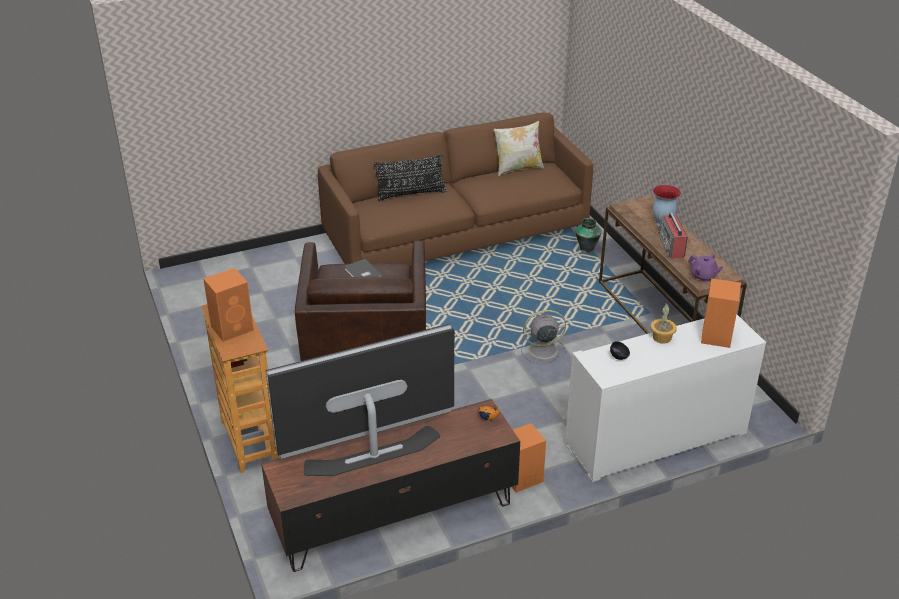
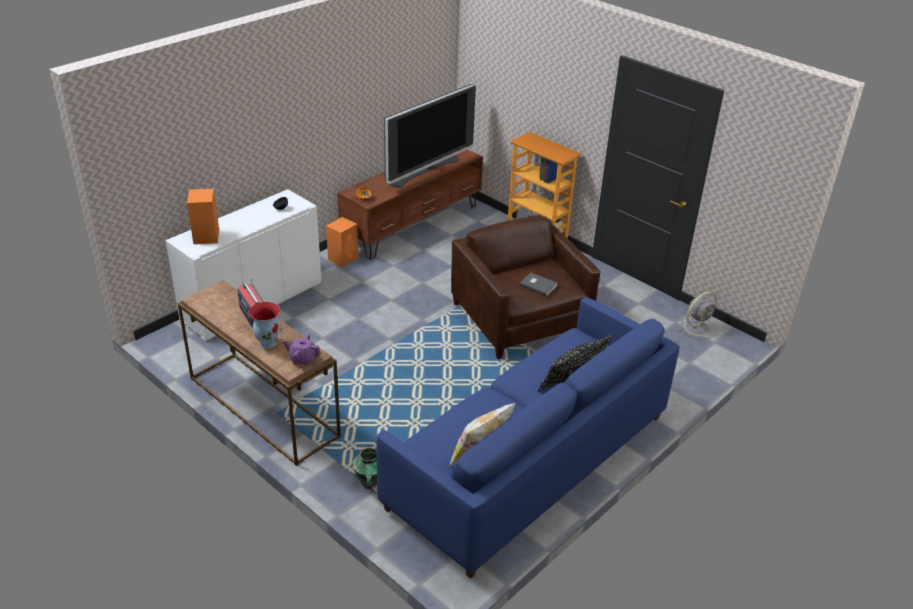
camera: 155 degrees right, 0 degrees up
(233, 328) = (544, 146): orange speaker -> none
(456, 235) = (529, 461): brown sofa -> blue sofa
(541, 350) = (369, 349): grey fan -> grey fan (698, 328)
(661, 338) = (250, 227): potted plant -> none
(703, 276) = (219, 293): purple teapot -> purple teapot (302, 359)

